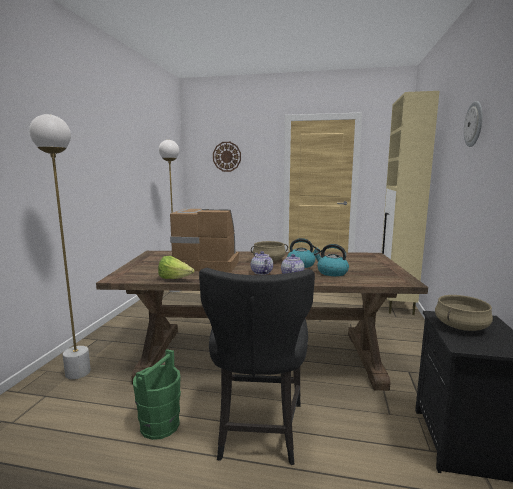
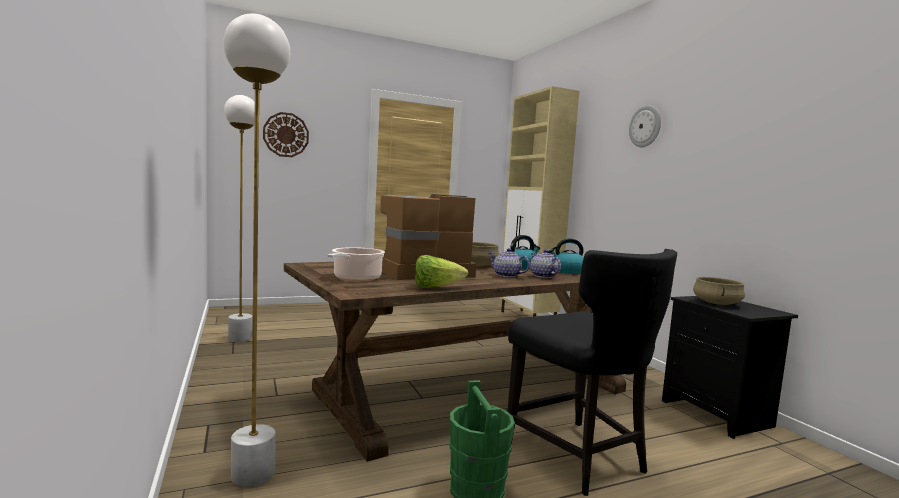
camera: 35 degrees left, 5 degrees down
(148, 267) = (355, 279): none -> cooking pot

